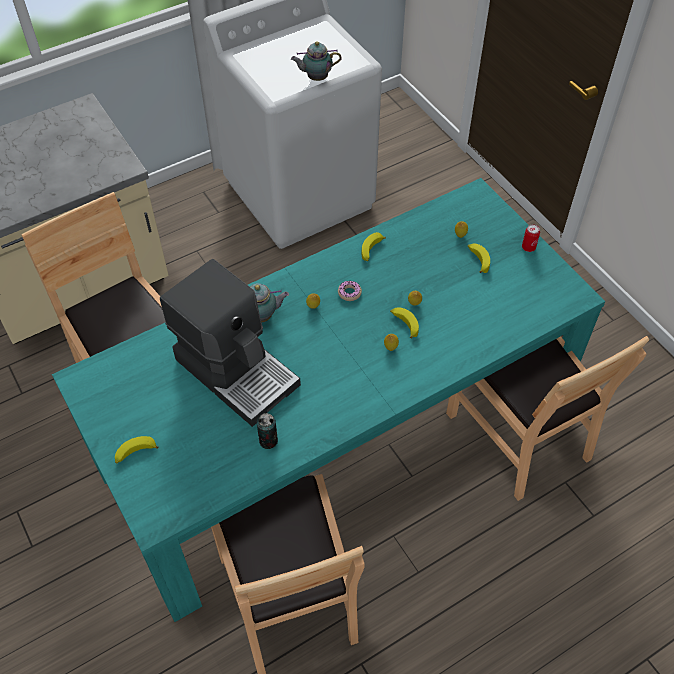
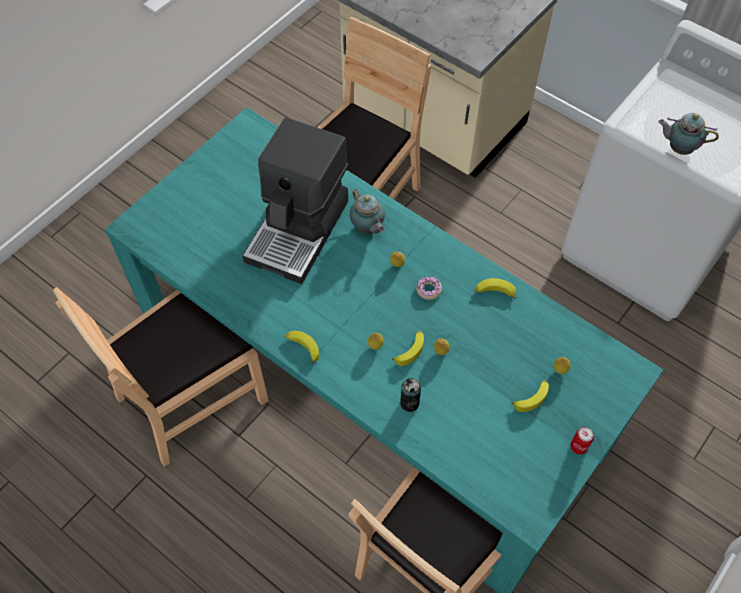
camera: 70 degrees right, 5 degrees up
(135, 453) = (190, 190): banana -> banana (302, 348)
(268, 441) = (233, 279): can -> can (409, 403)
(316, 78) = (678, 148): teapot -> teapot turned 45 degrees counterclockwise

